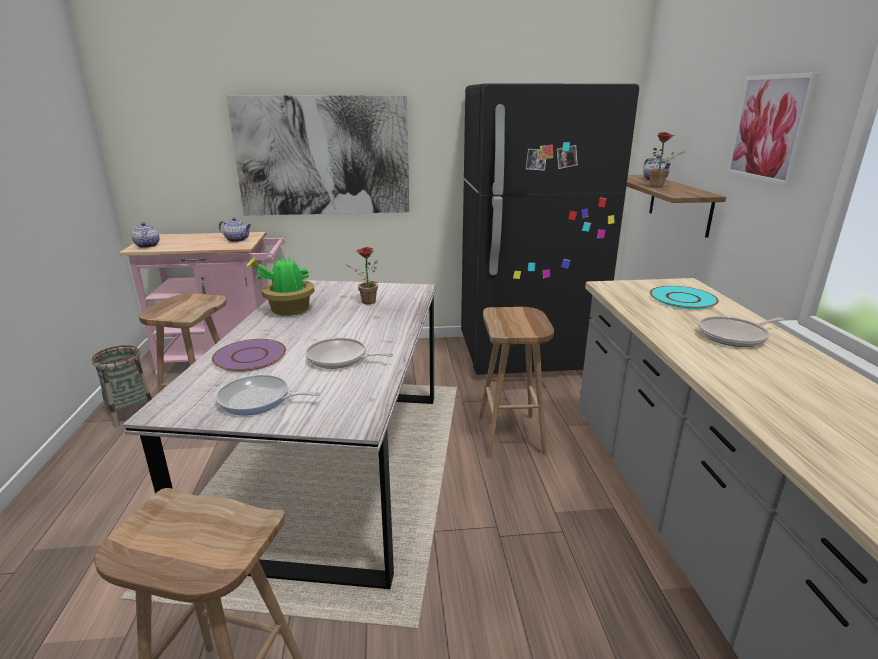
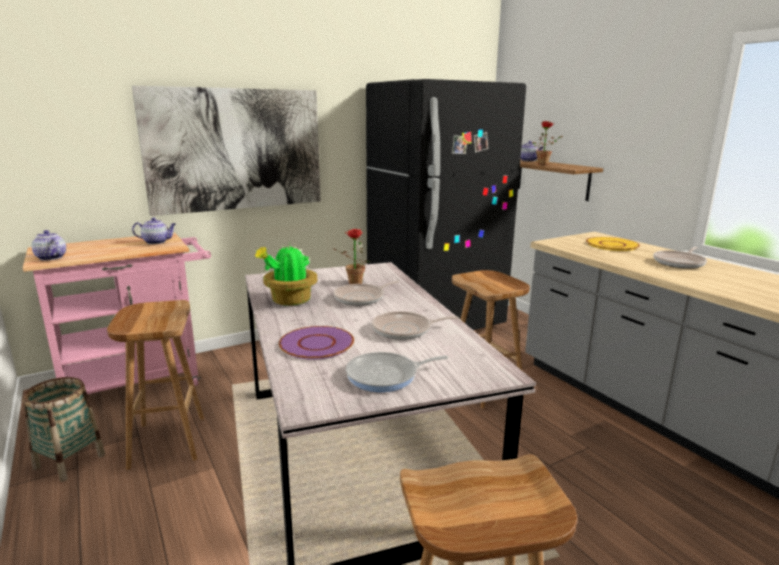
camera: 25 degrees left, 5 degrees down
(351, 318) = (361, 298): none -> frying pan
(682, 299) = (612, 245): turquoise plate -> yellow plate
(769, 128) = (640, 115): picture -> none

